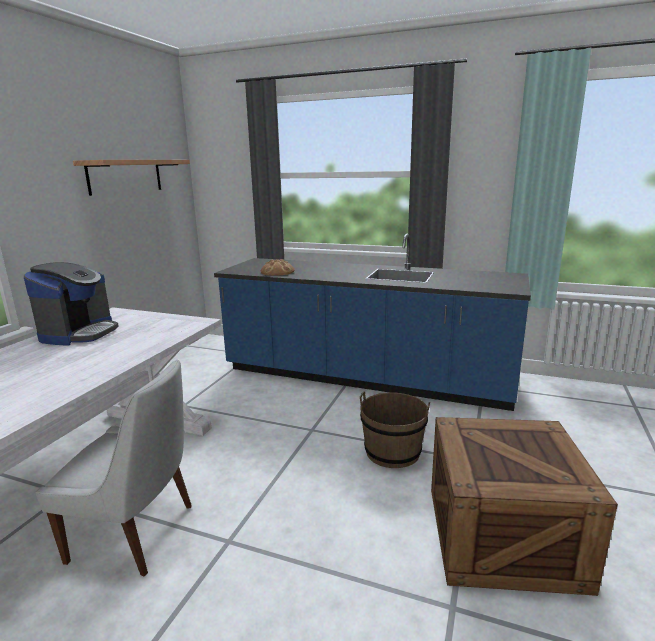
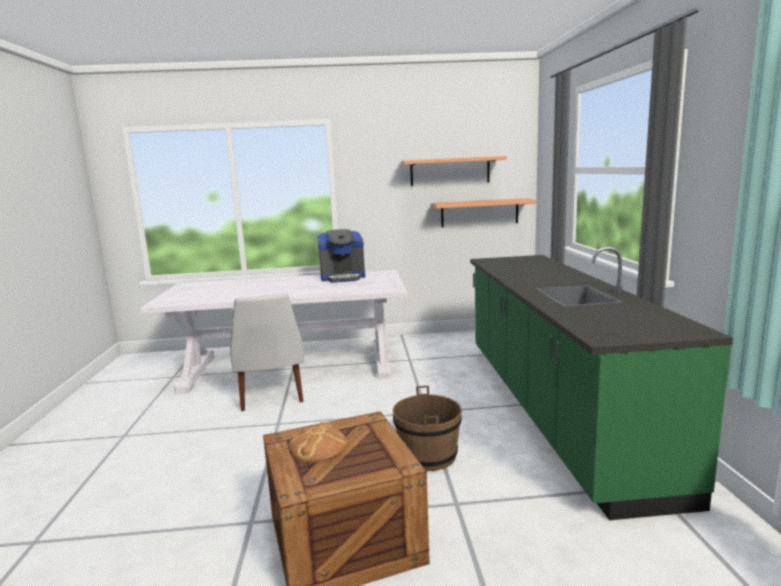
camera: 65 degrees right, 5 degrees down
(157, 224) = (479, 212): none -> shelf
(277, 272) = (505, 267): bread -> bread (318, 447)
(365, 377) = (555, 409): blue counter -> green counter

